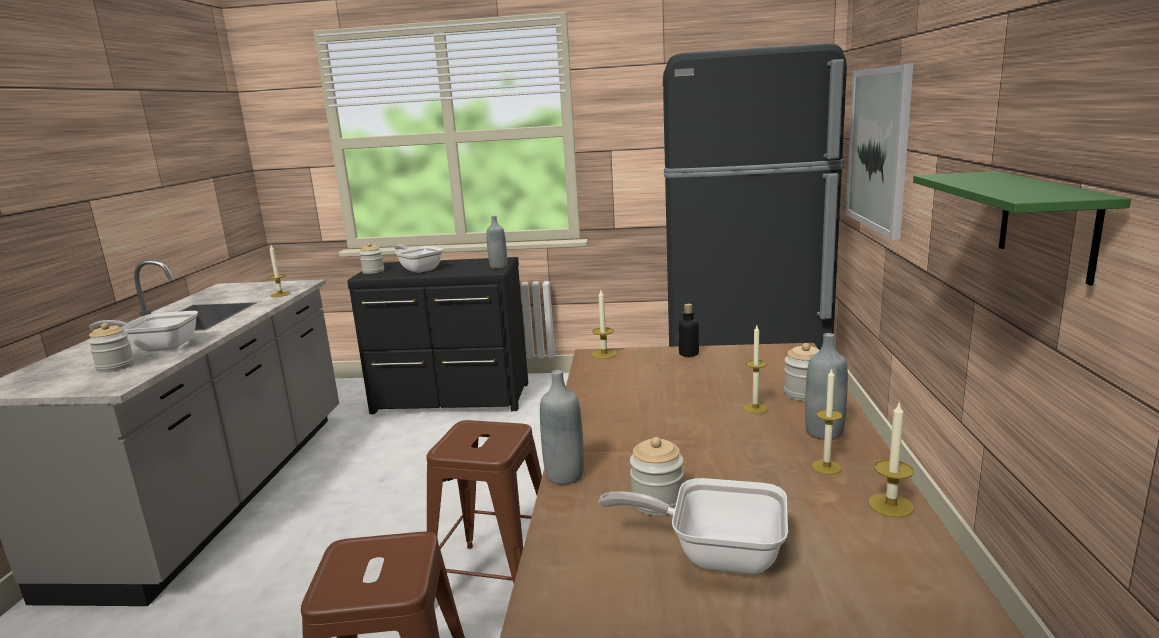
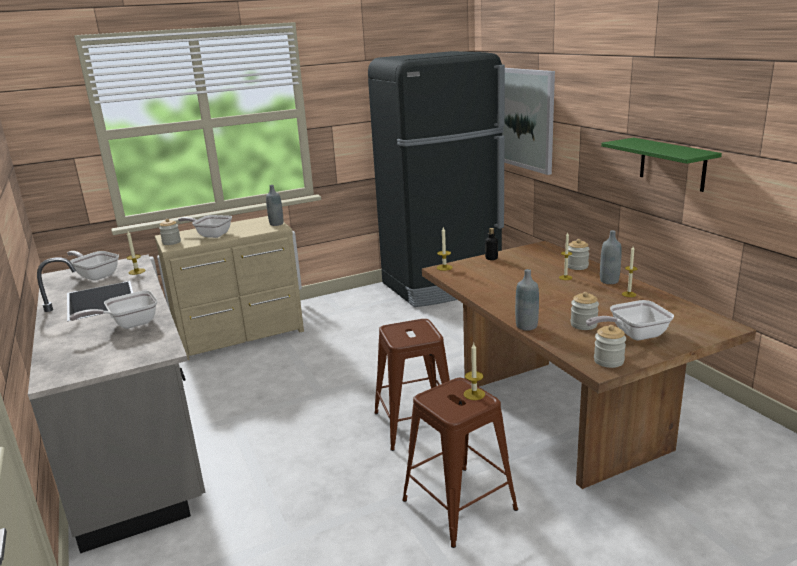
camera: 30 degrees left, 5 degrees up
(116, 366) = (127, 342): jar -> jar (608, 361)
(246, 292) = (96, 275): none -> frying pan
(451, 399) = (241, 335): black dresser -> beige dresser
(890, 505) = (669, 302): candle -> candle (474, 394)

